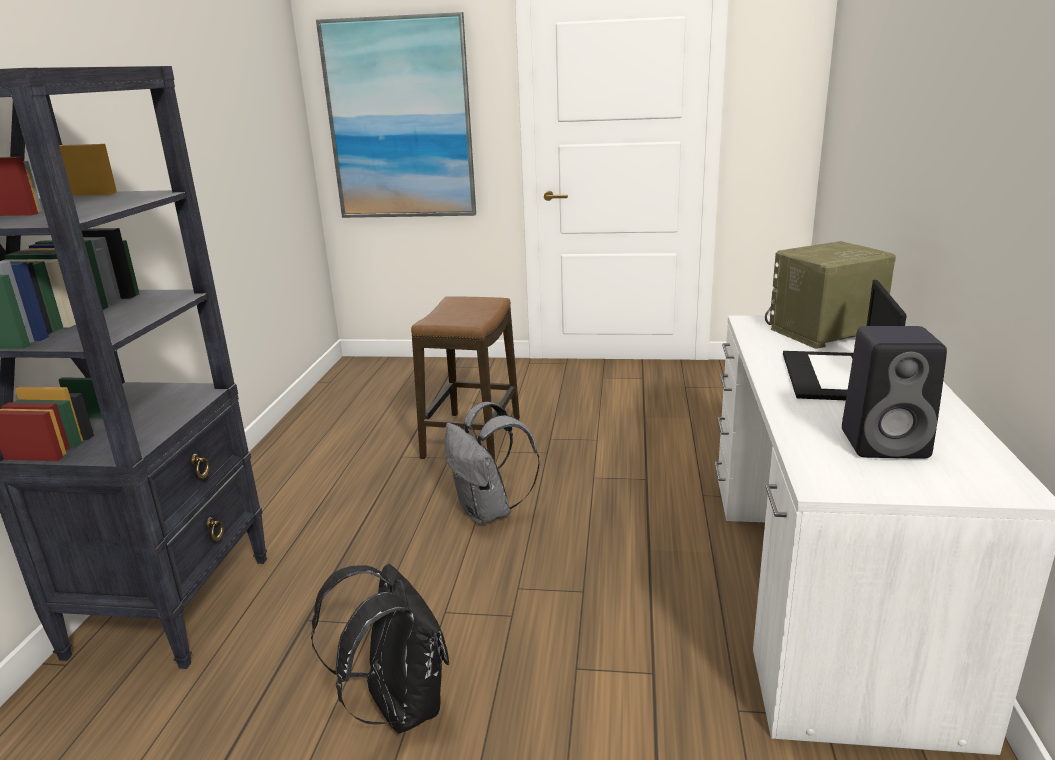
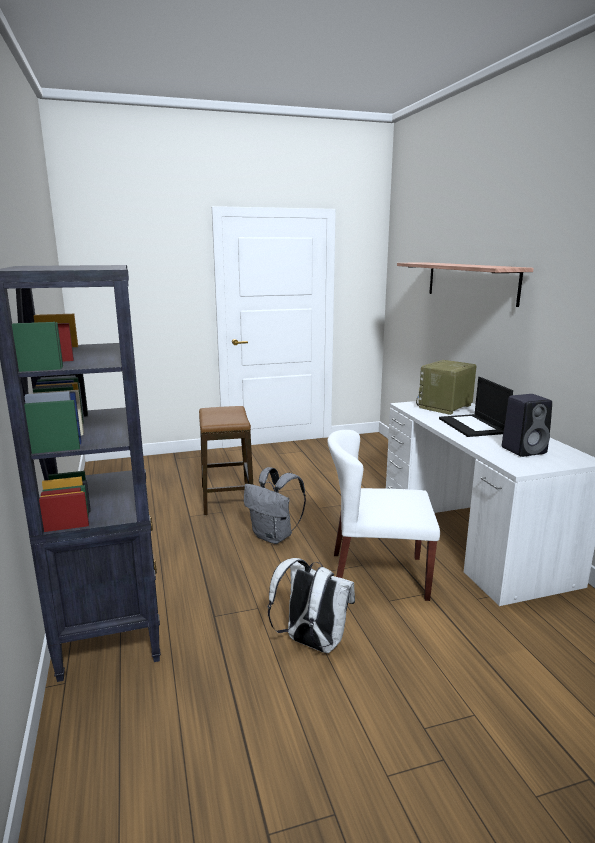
camera: 25 degrees left, 5 degrees down
(398, 706) = (311, 643): black backpack -> white backpack
(400, 120) = (134, 295): picture -> none
(592, 617) = (377, 576): none -> white chair
(918, 85) = (470, 282): none -> shelf

